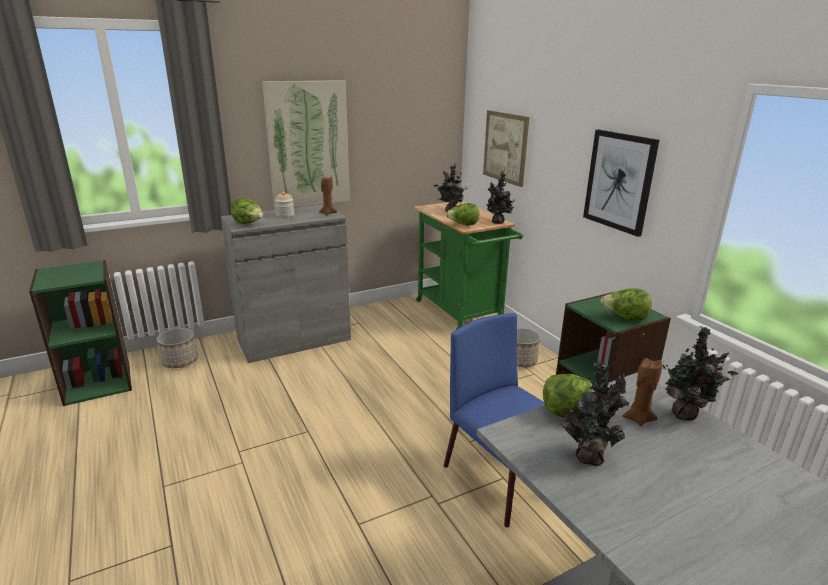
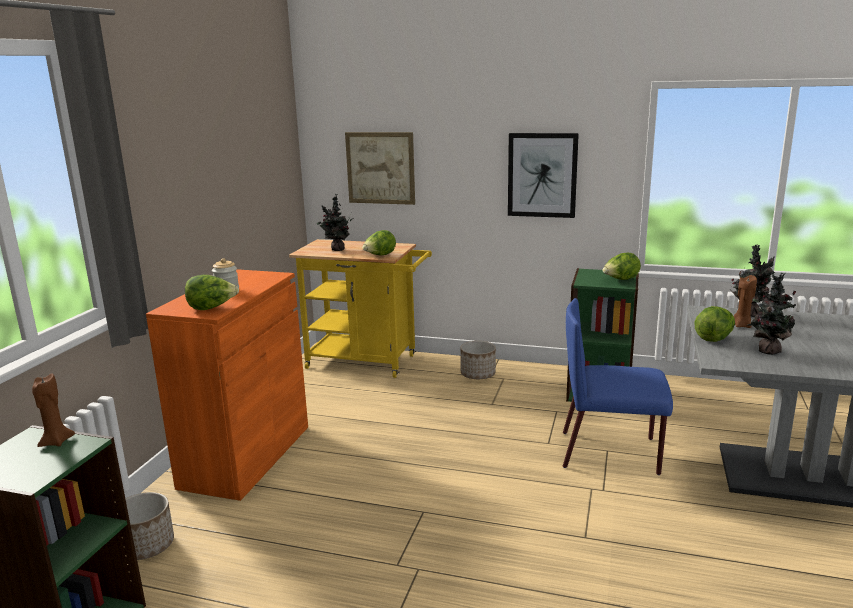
camera: 45 degrees left, 5 degrees down
(294, 339) = (246, 456): grey cabinet -> orange cabinet
(308, 145) = (193, 198): picture -> none
(328, 213) = (265, 275): brown candle -> brown candle (56, 442)
(461, 314) = (368, 362): green cart -> yellow cart
(498, 222) = (401, 246): potted plant -> none

